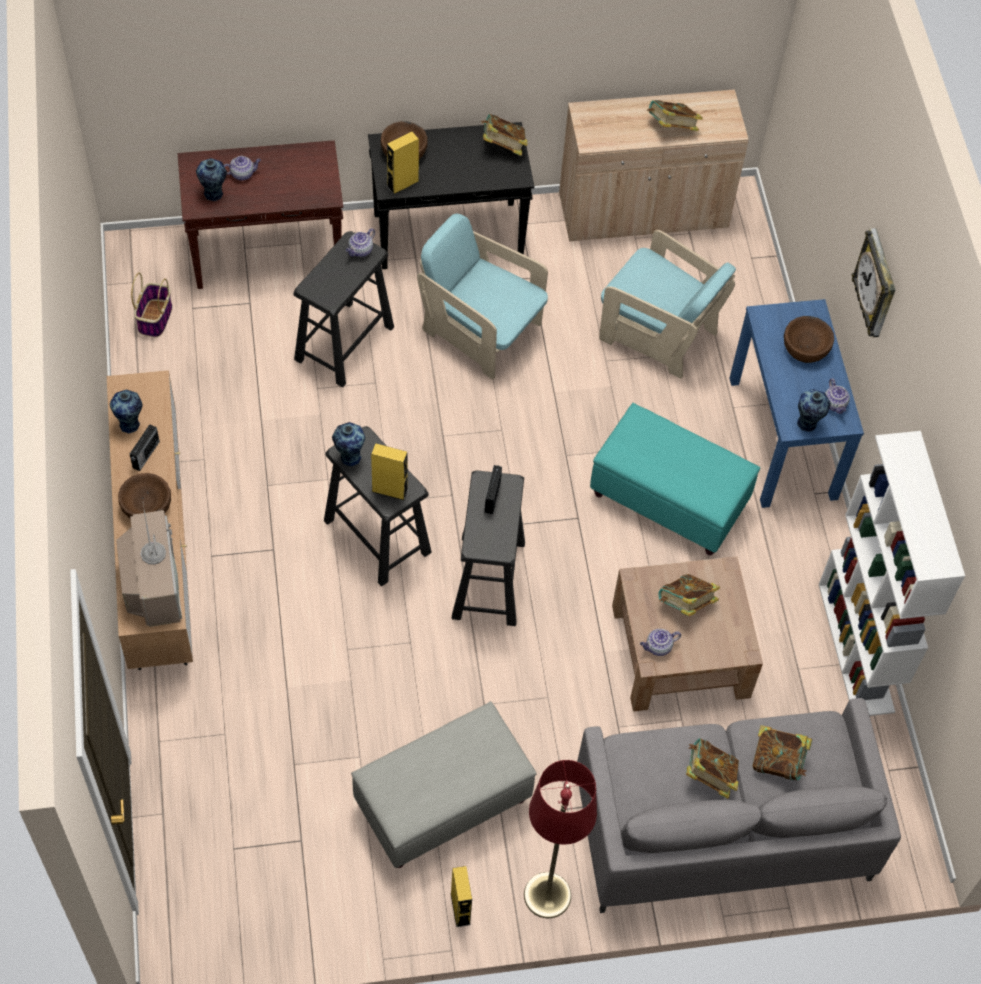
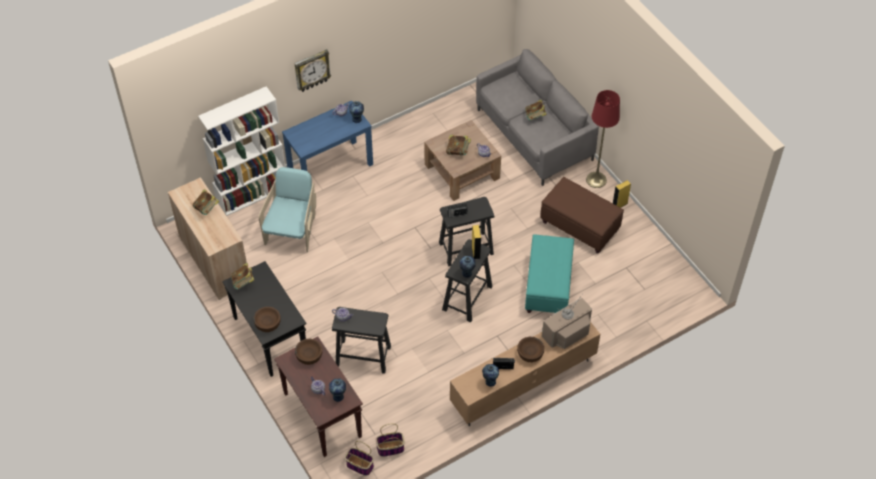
camera: 110 degrees left, 5 degrees down
(151, 270) = (359, 465): none -> basket
(403, 184) = (290, 316): yellow speaker -> none
(441, 803) = (580, 227): grey ottoman -> brown ottoman
(481, 331) = (326, 301): turquoise armchair -> none
(667, 499) = (387, 198): turquoise ottoman -> turquoise ottoman (548, 286)
(778, 761) = (516, 98): book -> none
(805, 348) = (314, 130): brown bowl -> brown bowl (309, 356)
(857, 648) = (426, 115): white bookcase -> white bookcase (252, 195)

